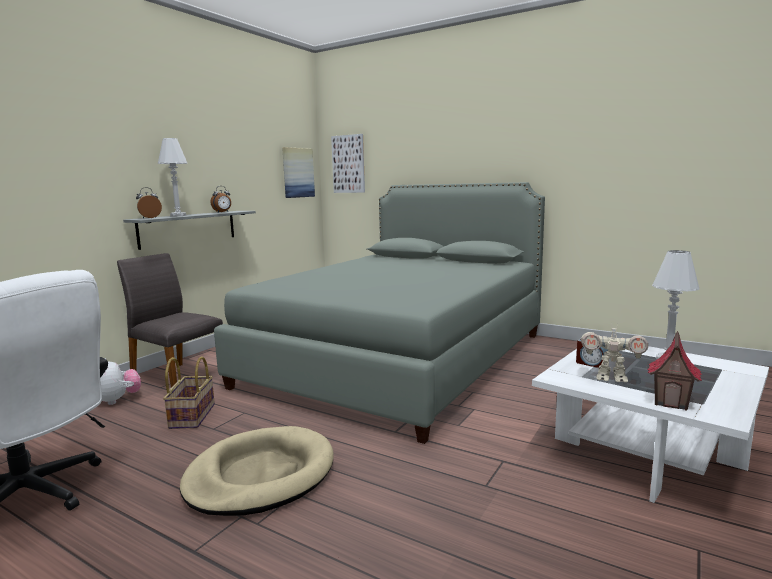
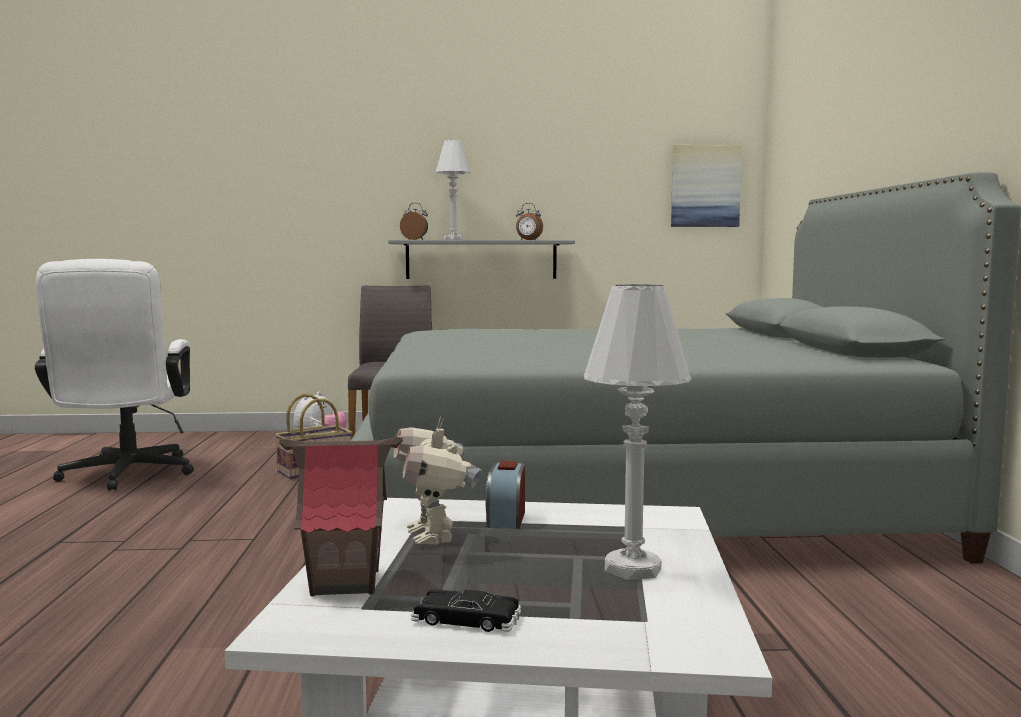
camera: 55 degrees right, 5 degrees down
(260, 475) = (209, 526): beige dog bed -> none
(348, 164) = (788, 167): picture -> none
(718, 390) = (466, 619): none -> black toy car

